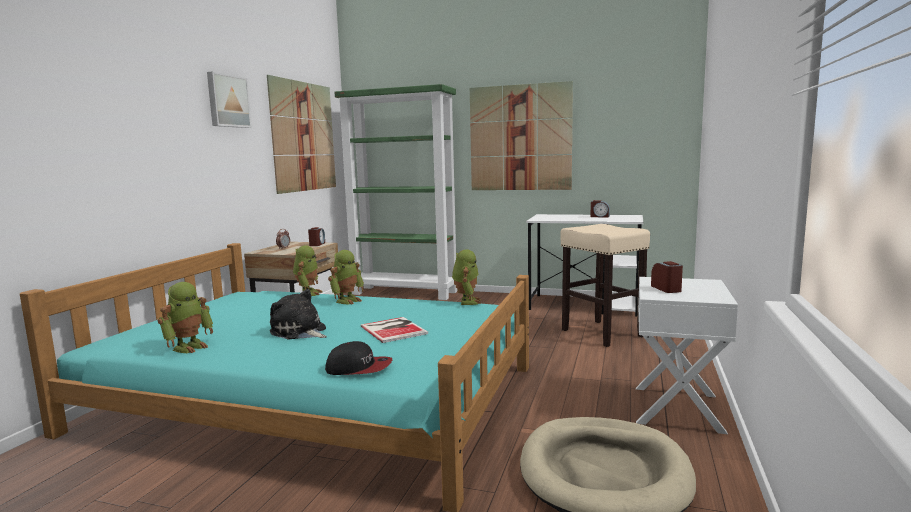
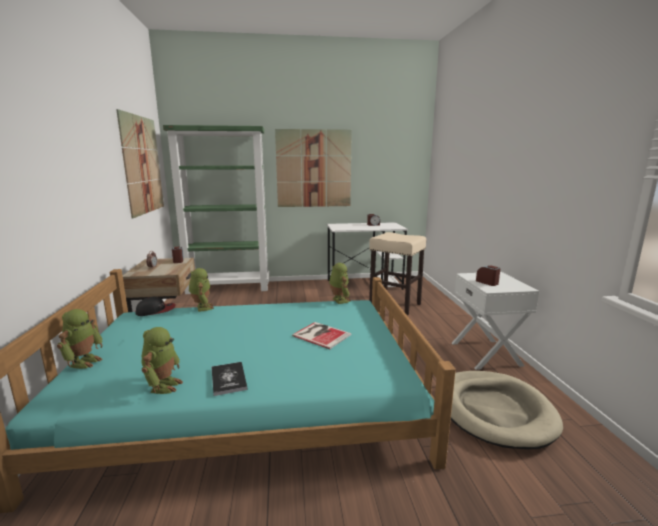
camera: 25 degrees left, 5 degrees up
(227, 101) = (94, 135): picture -> none
(248, 351) = (228, 379): none -> book
(300, 332) = (248, 350): plush toy -> none
(347, 300) = (246, 311): toy robot -> toy robot (84, 361)
(359, 368) = (344, 377): cap -> cap (156, 311)

